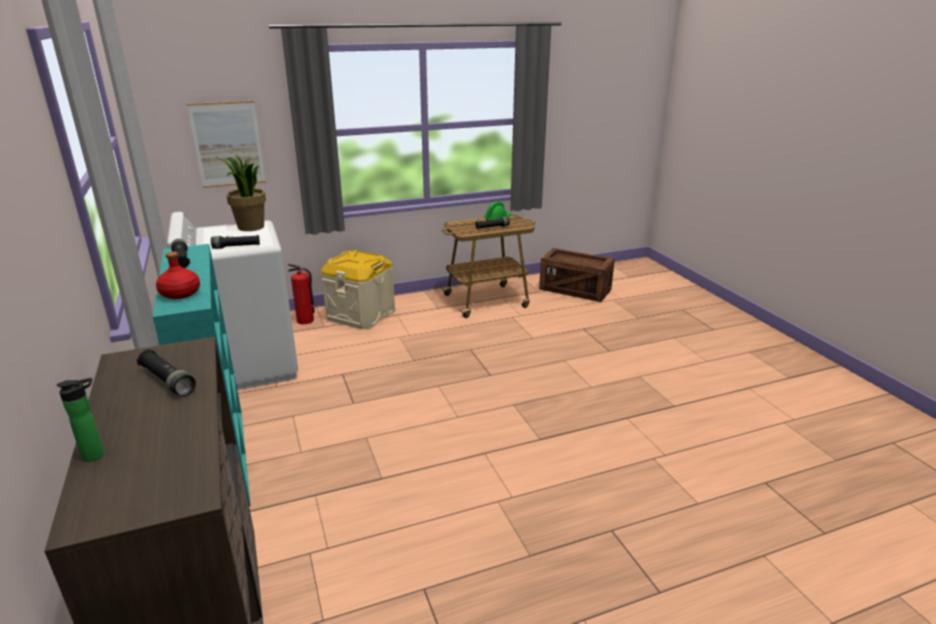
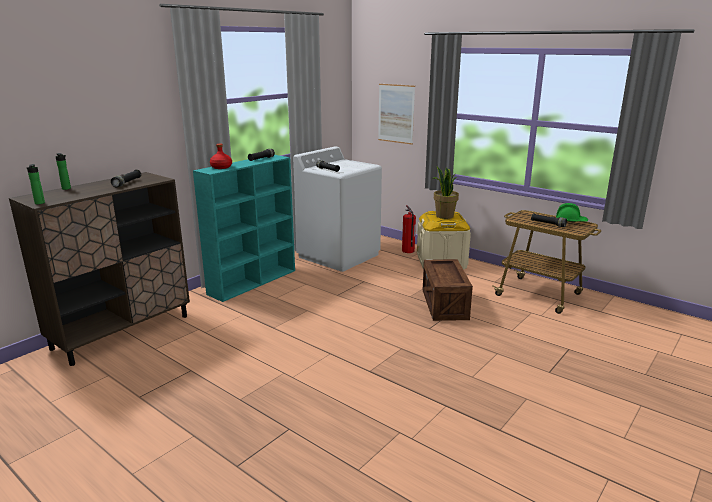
camera: 60 degrees right, 5 degrees down
(184, 498) = (39, 203): none -> bottle
(250, 227) = (361, 165): potted plant -> potted plant (444, 216)
(575, 290) = (639, 327): crate -> crate (444, 305)

